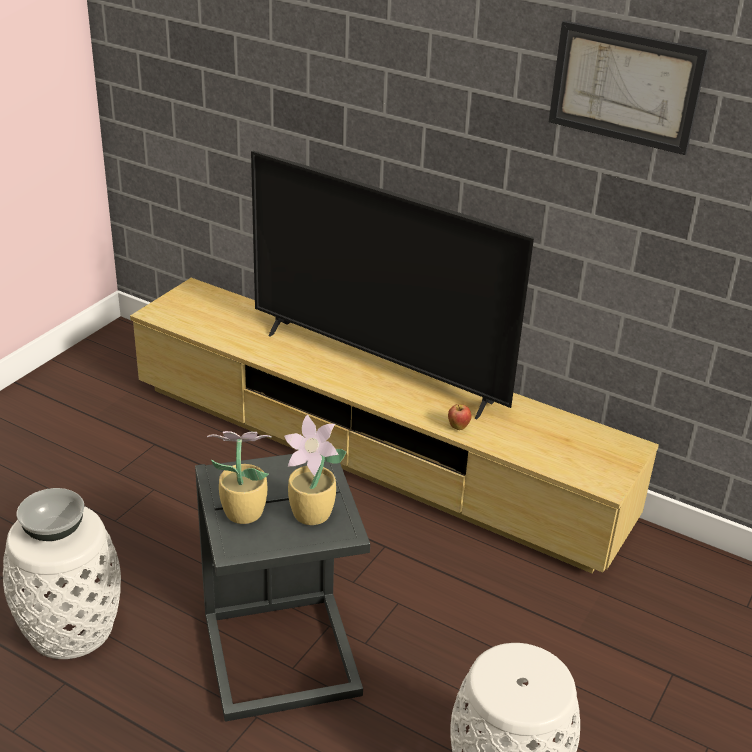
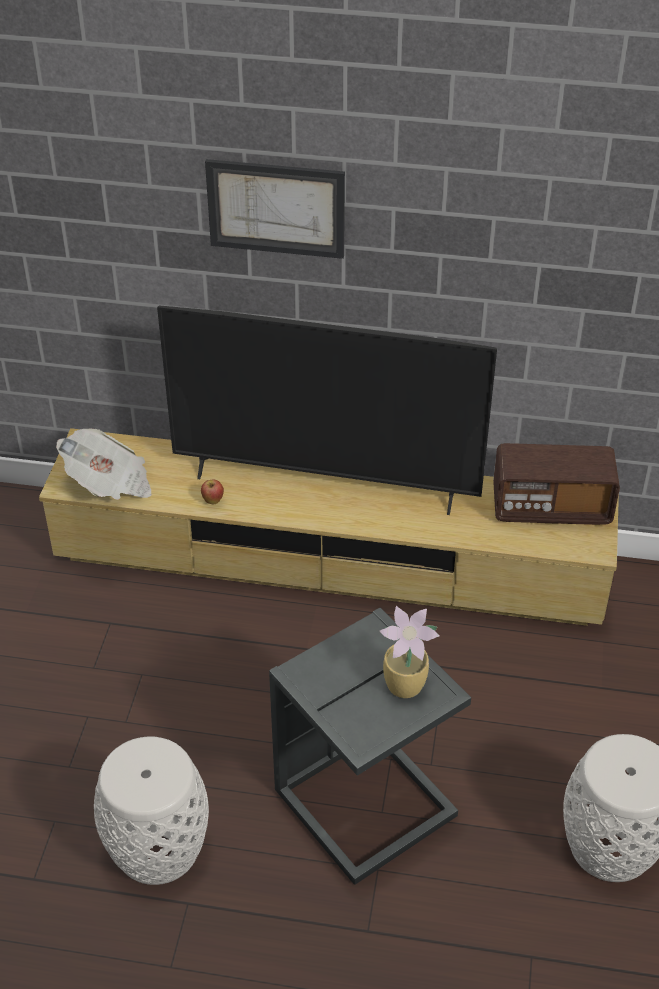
camera: 20 degrees left, 10 degrees up
(54, 530) = (145, 772): bowl -> none
(193, 321) = (109, 484): none -> newspaper
(241, 512) = (344, 705): potted plant -> none
(458, 427) = (438, 530): apple -> apple (213, 501)
(580, 439) = (551, 507): none -> radio
(625, 86) = (562, 192): picture -> picture (276, 208)

